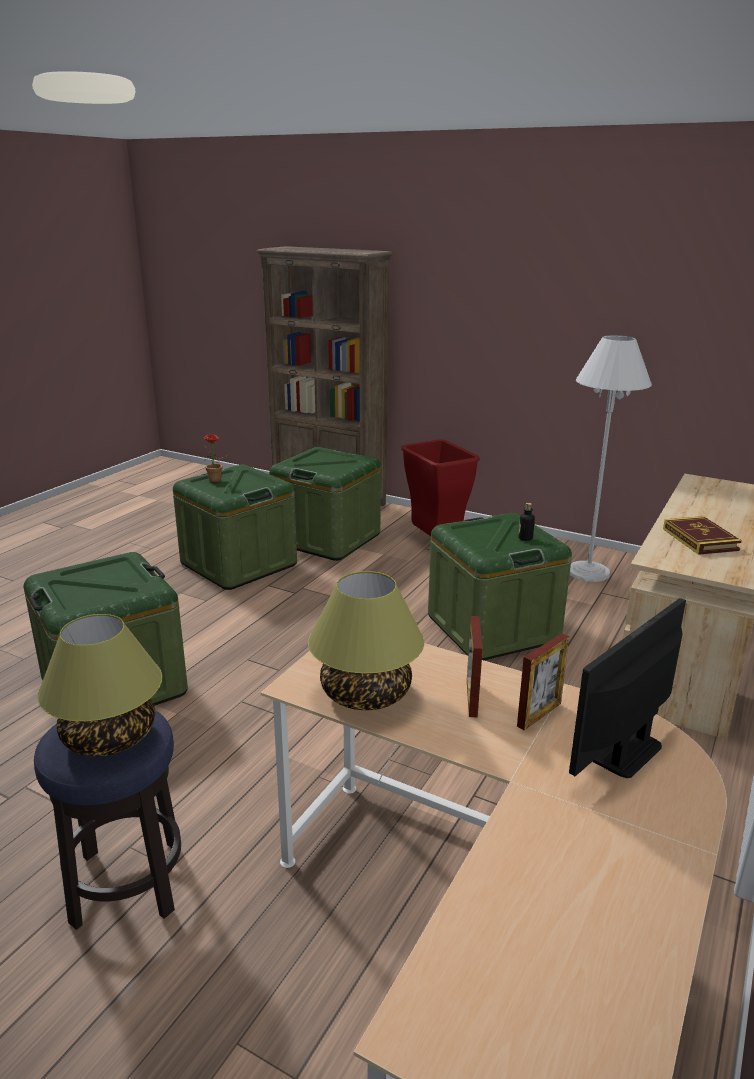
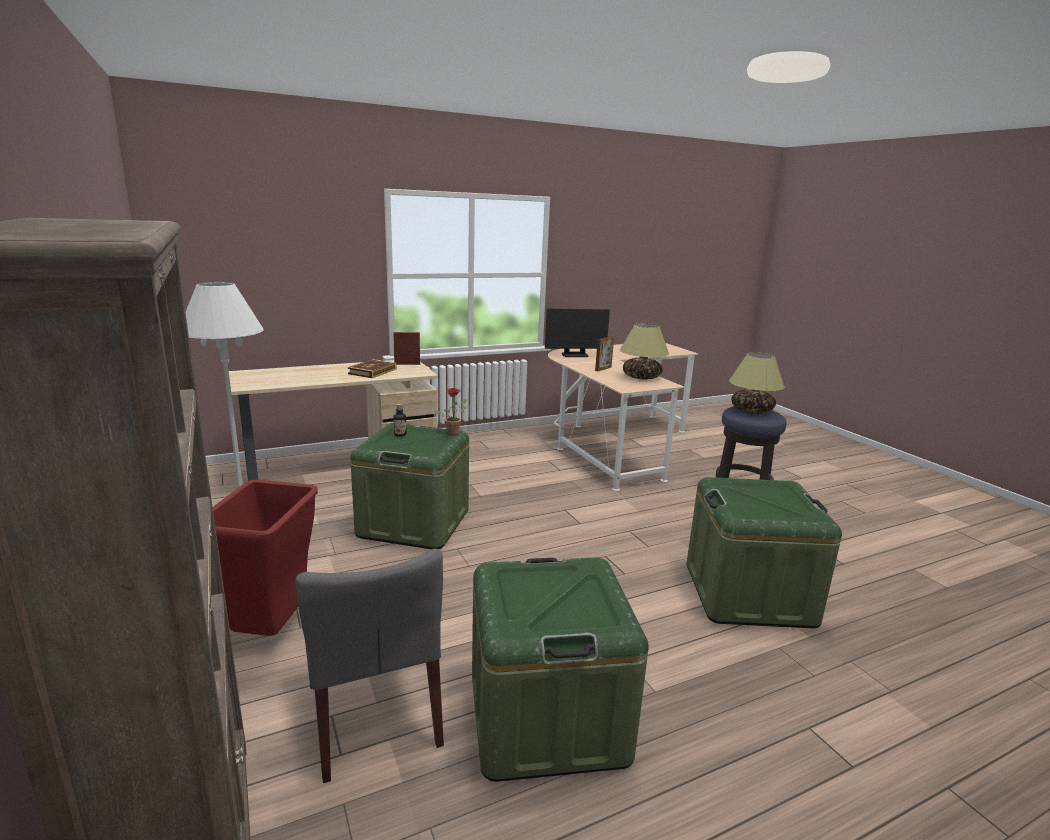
camera: 145 degrees left, 5 degrees down
(215, 481) = (576, 615): potted plant -> potted plant (453, 432)
(327, 539) = (373, 714): green storage box -> grey chair
(539, 714) = (586, 362): picture frame -> picture frame (407, 364)

